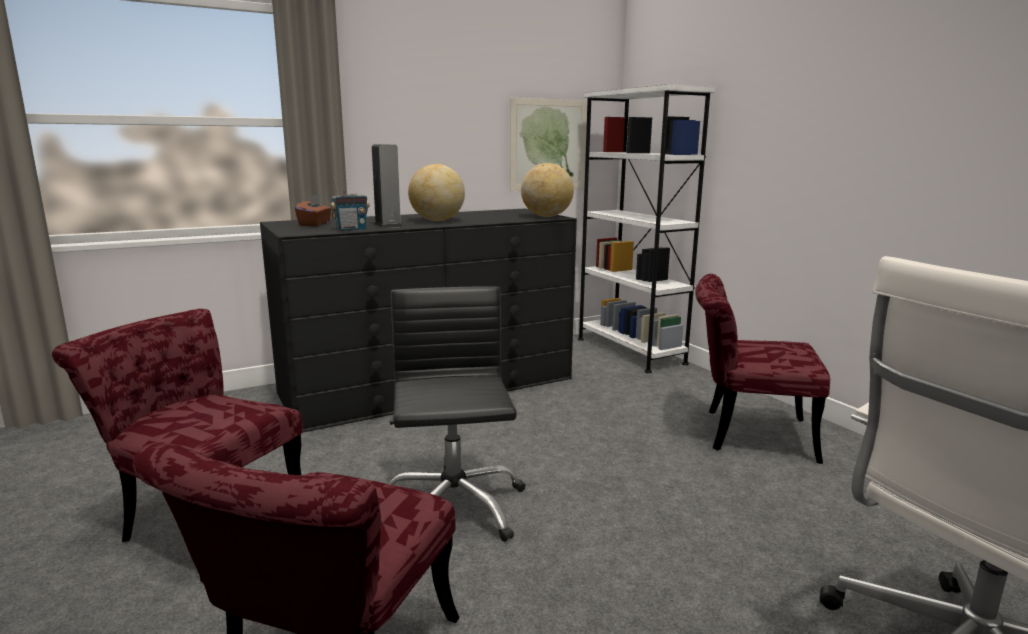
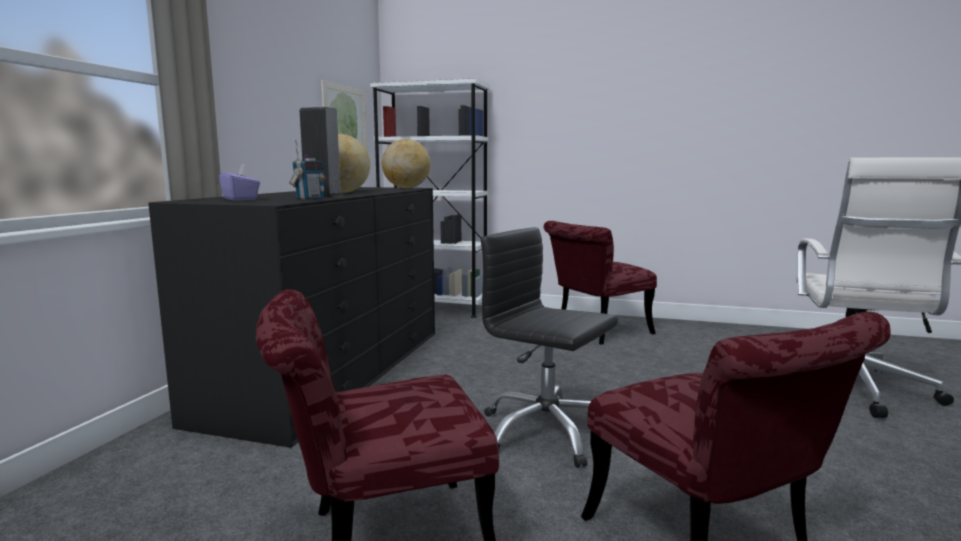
camera: 45 degrees left, 5 degrees down
(315, 224) = (241, 199): brown tissue box -> purple tissue box

